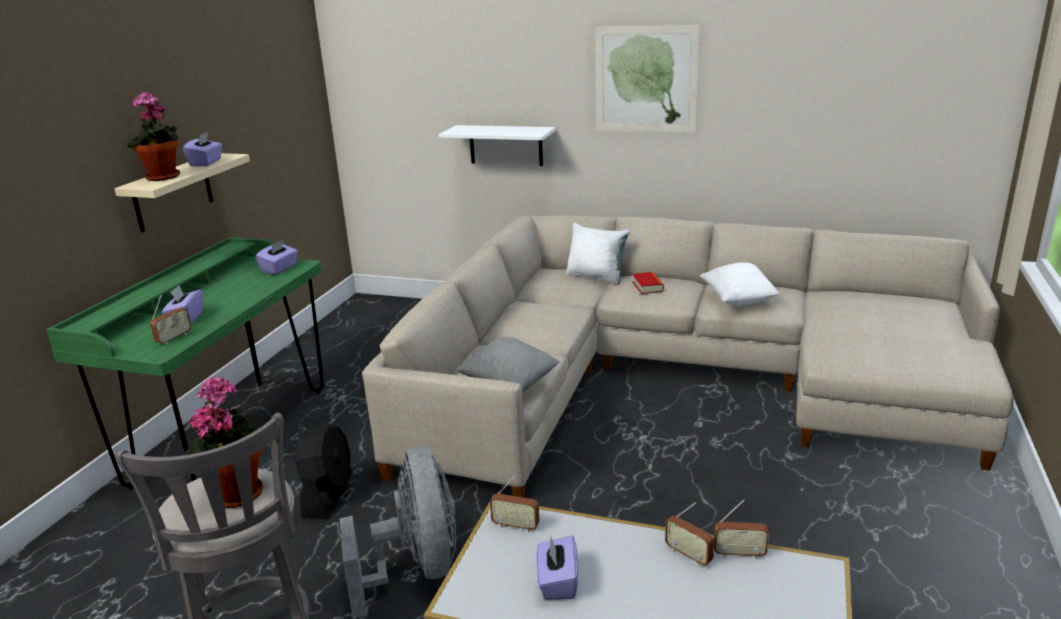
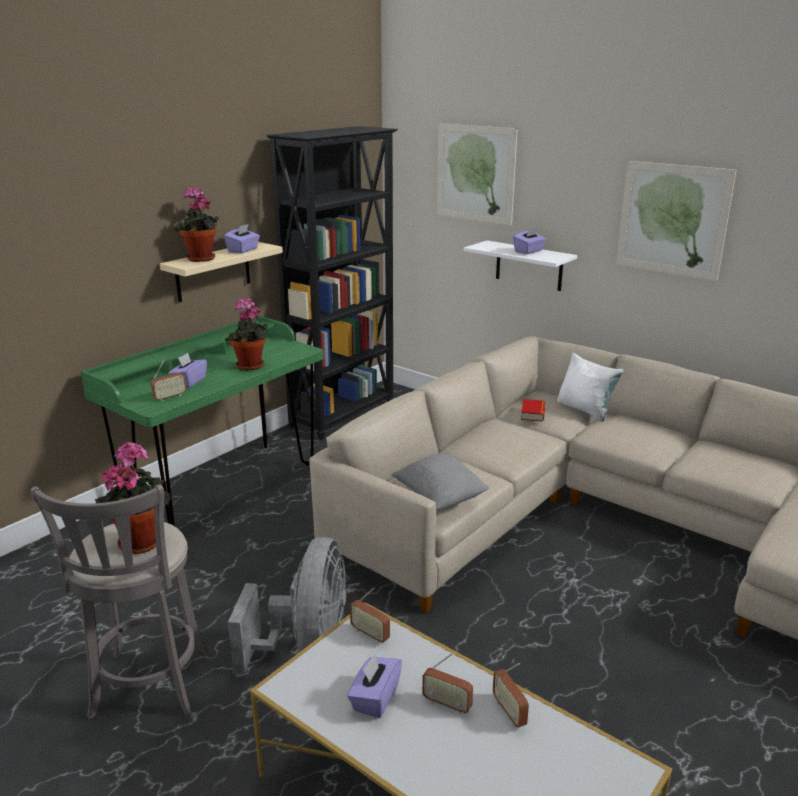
camera: 20 degrees right, 0 degrees up
(249, 291) = (250, 367): none -> potted plant
(279, 269) = (286, 351): purple tissue box -> purple tissue box (529, 251)
(328, 495) = (270, 558): black fan -> none
(331, 335) = (344, 415): none -> black bookcase
(434, 57) = (475, 173): none -> picture
(647, 286) = (629, 430): book -> book (533, 414)
(738, 300) = (718, 463): white pillow -> none
(739, 554) = (560, 727): radio -> radio (447, 704)

